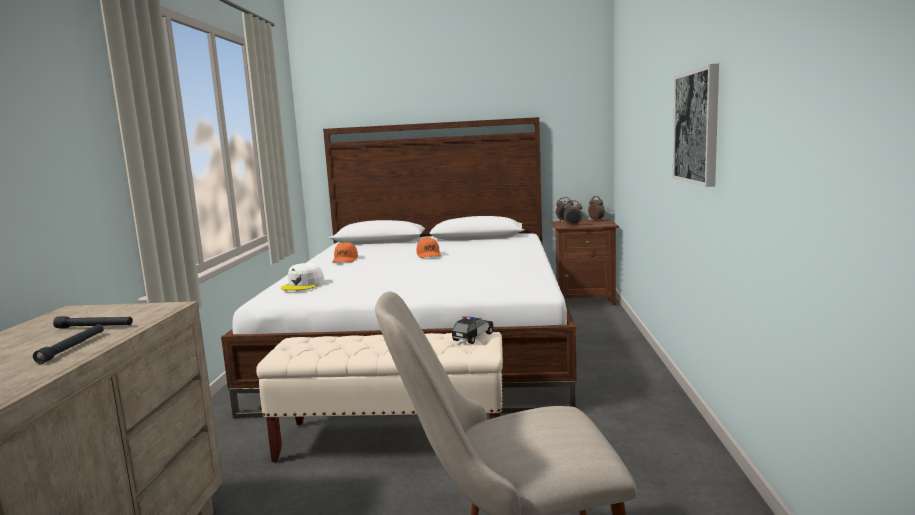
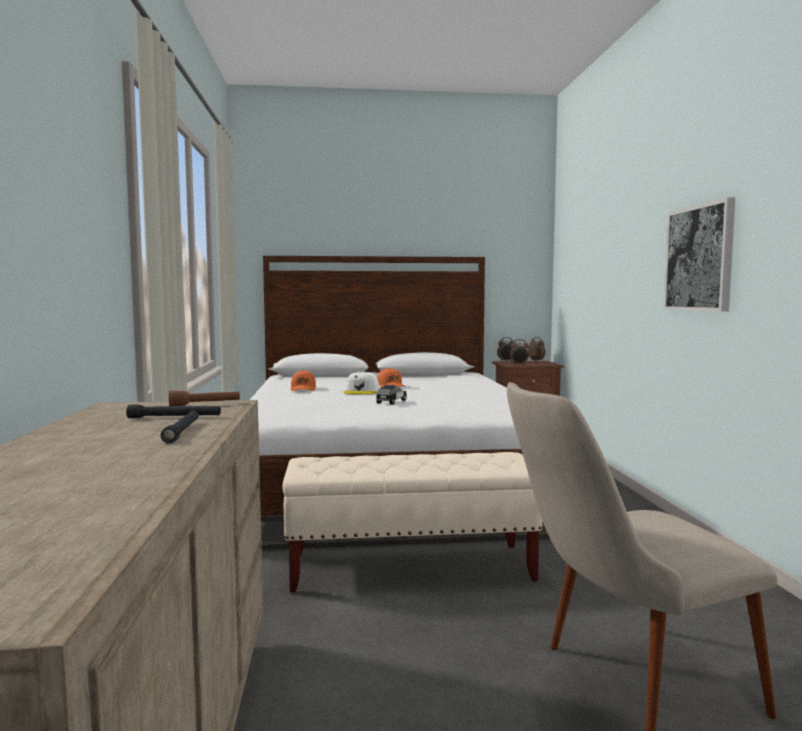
camera: 10 degrees left, 5 degrees down
(143, 309) = (205, 405): none -> brown flashlight
(303, 285) = (286, 407): white cap -> white cap (361, 391)
(473, 337) = (500, 455): toy car -> toy car (391, 402)

